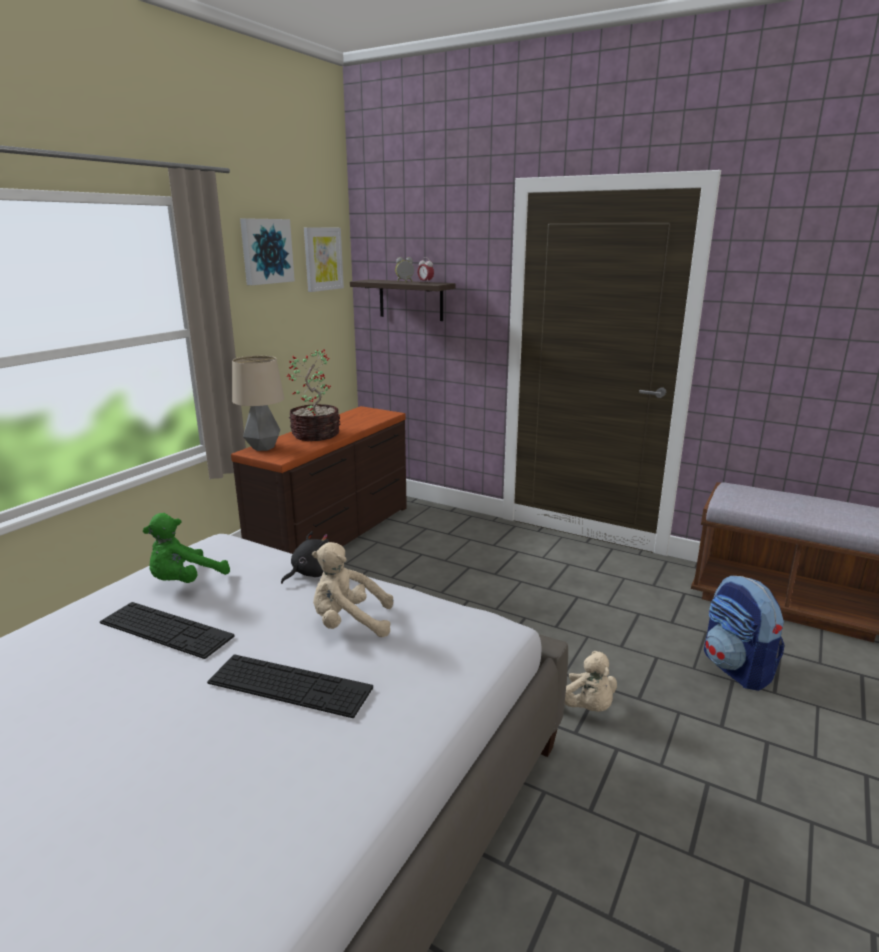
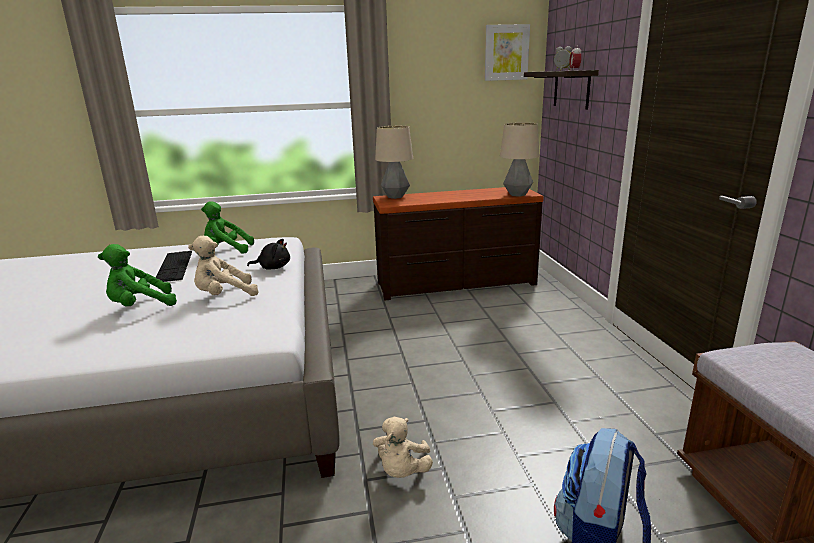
camera: 50 degrees right, 0 degrees up
(265, 251) = (440, 45): picture -> none
(289, 685) = (140, 306): keyboard -> green plush toy
(316, 434) = (444, 196): potted plant -> none
(349, 623) = (224, 296): beige plush toy -> beige plush toy turned 75 degrees counterclockwise
(381, 417) = (517, 194): none -> table lamp

